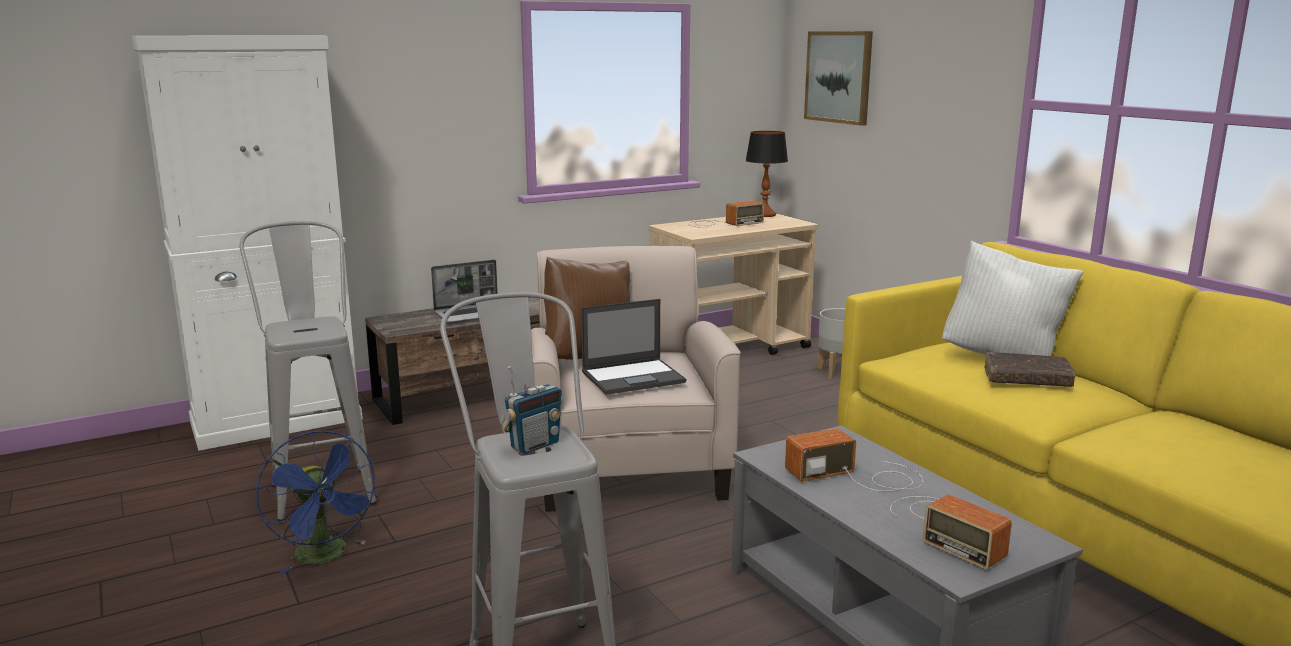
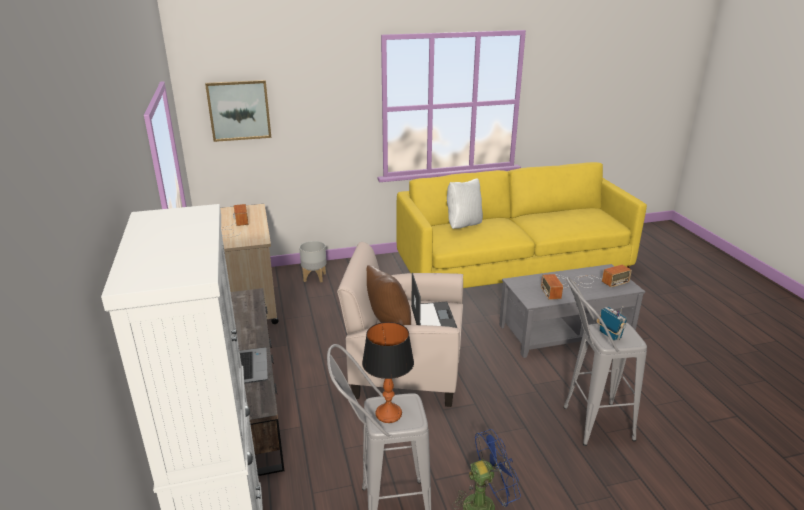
camera: 75 degrees left, 10 degrees up
(764, 215) = (221, 211): table lamp -> table lamp (388, 414)
(1027, 379) = (493, 227): brown book -> none

